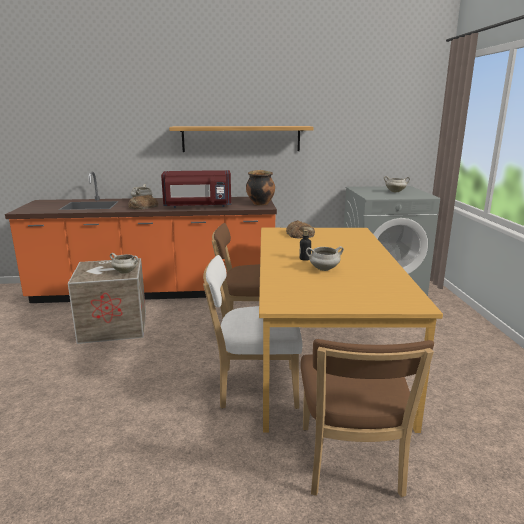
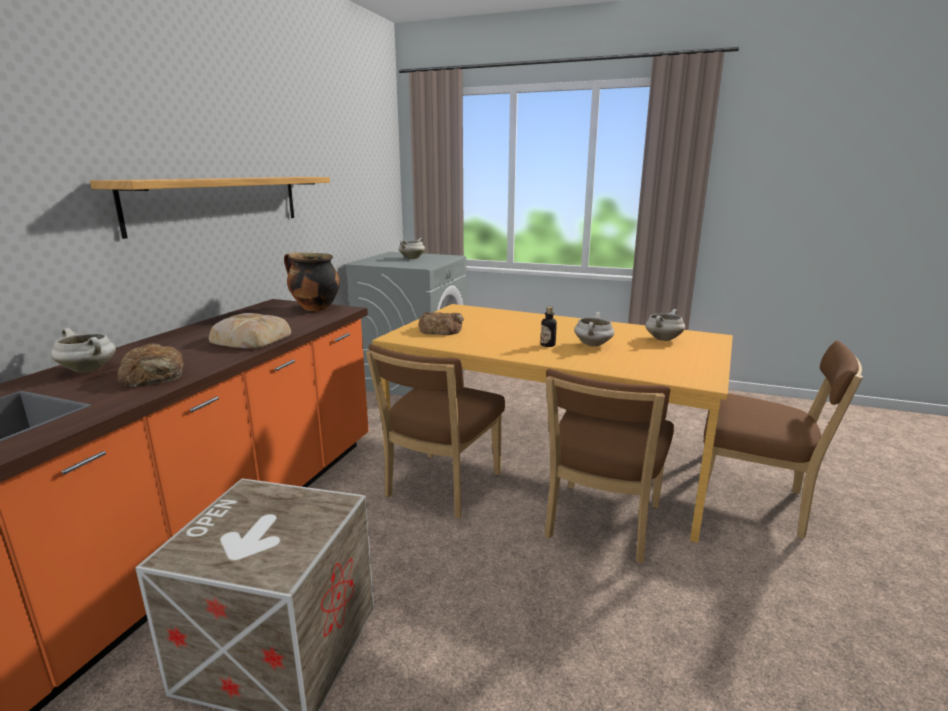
camera: 65 degrees left, 0 degrees up
(126, 272) = (313, 505): white cooking pot -> white cooking pot (663, 339)
(197, 206) = (251, 338): red microwave -> bread
(254, 387) = (601, 525): white chair -> brown chair

